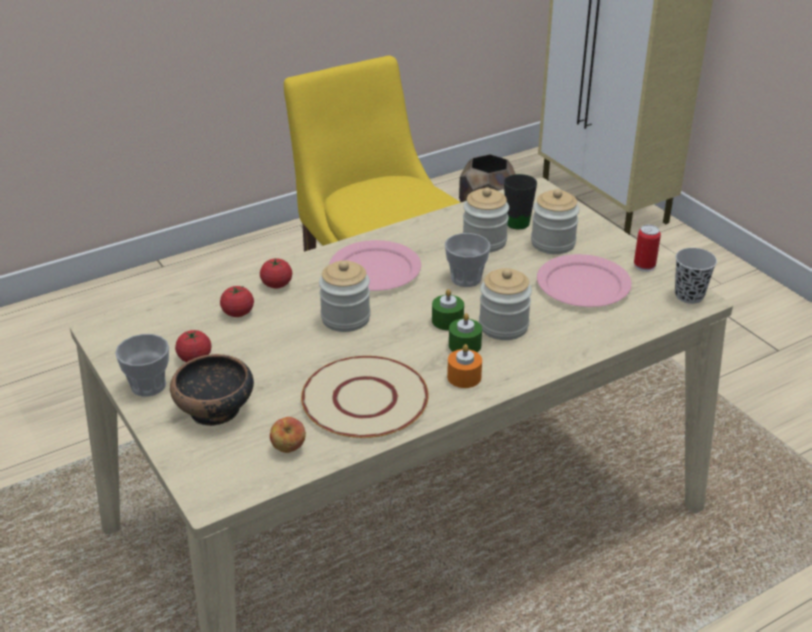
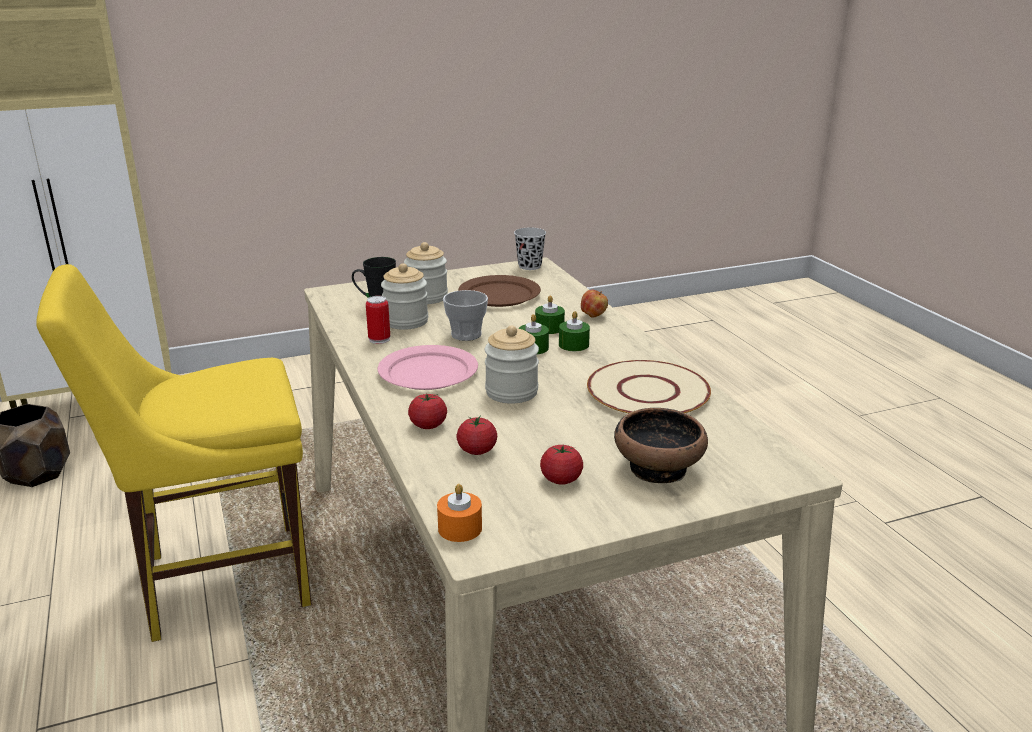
camera: 80 degrees left, 10 degrees down
(148, 385) = (609, 511): cup -> none
(288, 448) = (720, 431): apple -> apple (593, 315)
(464, 377) = (620, 349): orange candle -> orange candle (460, 528)
(503, 326) = (549, 328): jar -> green candle
(584, 285) = (499, 294): pink plate -> brown plate
(644, 266) = (481, 273): can -> can (379, 339)

